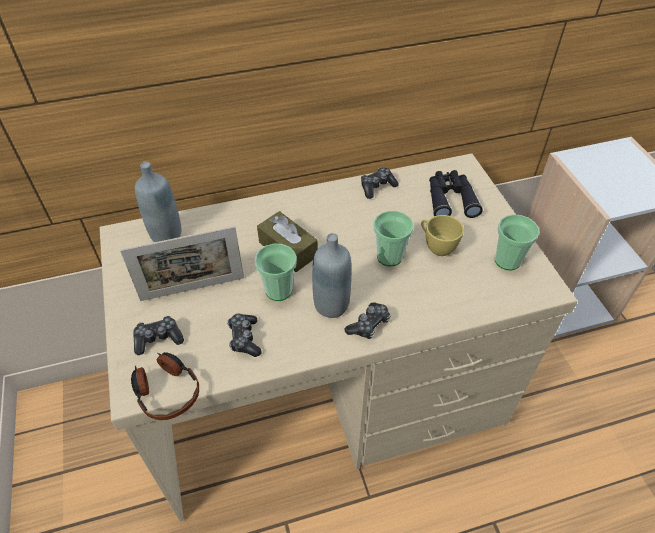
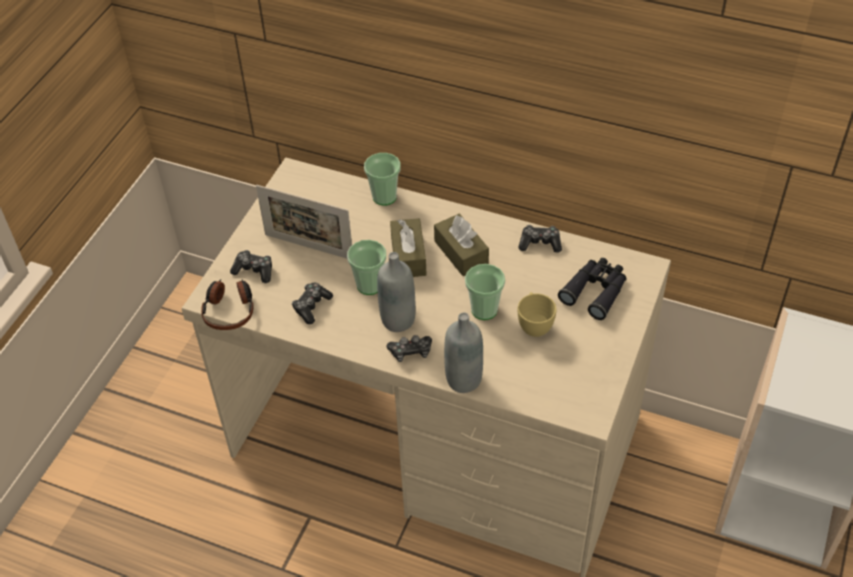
camera: 40 degrees right, 0 degrees up
(166, 234) = (327, 191): grey bottle -> grey bottle (463, 380)
(327, 224) = (461, 253): none -> brown tissue box
(507, 260) = (583, 372): cup -> cup (384, 197)

